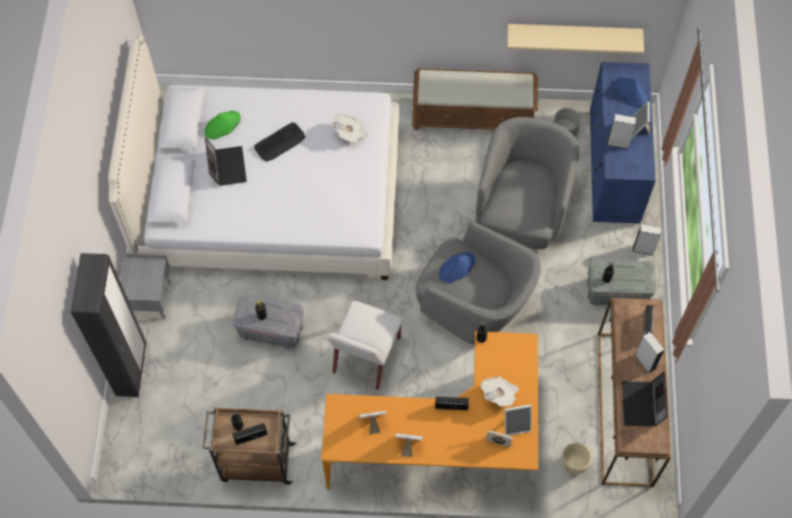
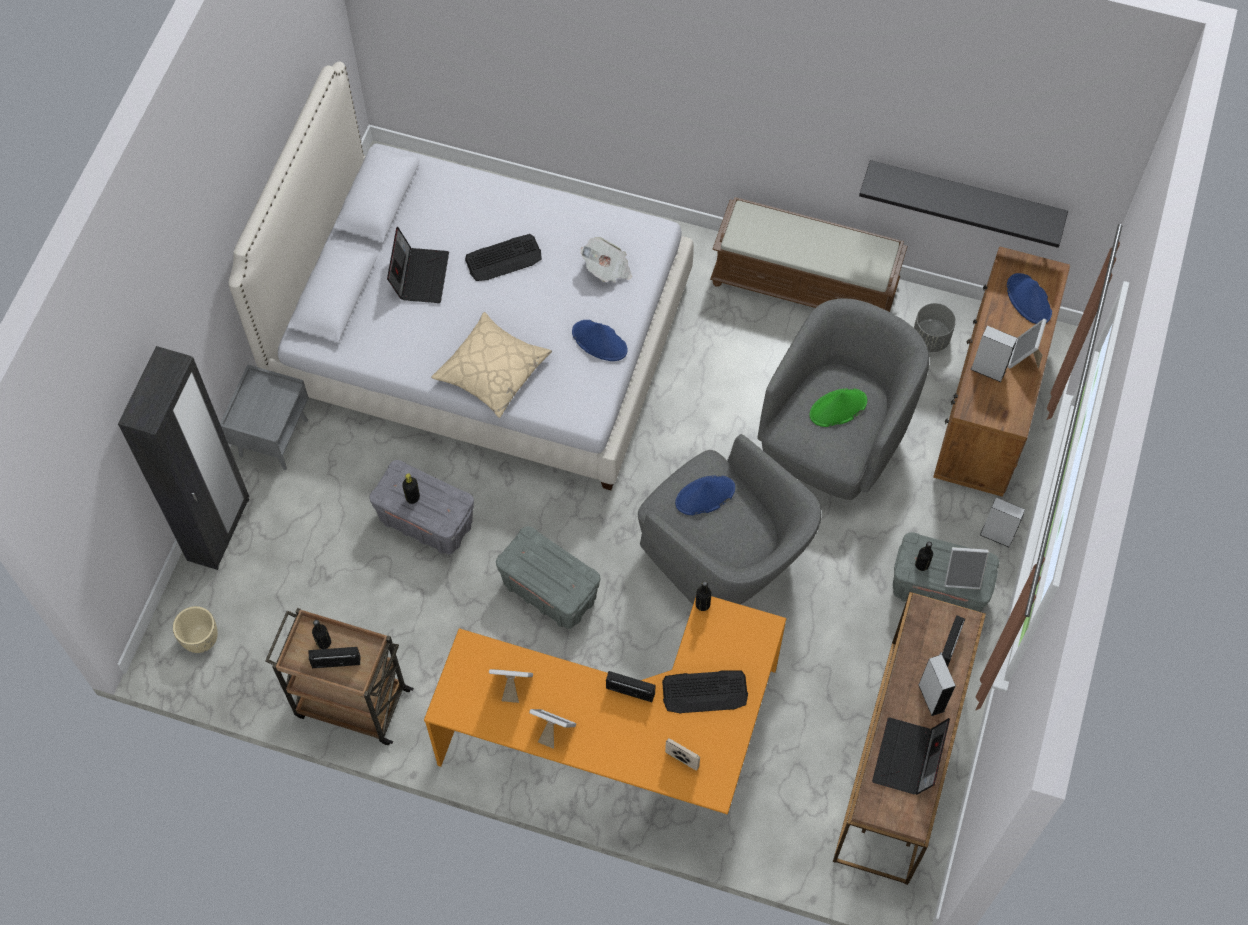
camera: 15 degrees right, 0 degrees up
(222, 125) = (431, 216): green hat -> green hat (838, 408)
(295, 218) = (492, 370): none -> beige pillow
(360, 182) = (600, 341): none -> blue hat
(366, 356) = (549, 591): white chair -> grey storage box
(500, 394) = (705, 691): newspaper -> keyboard
(516, 424) = (715, 741): picture frame -> picture frame (962, 576)
(573, 34) = (965, 196): beige shelf -> black shelf
(573, 464) = (800, 821): beige planter -> beige planter (200, 639)
(613, 167) = (988, 406): blue dresser -> brown dresser

